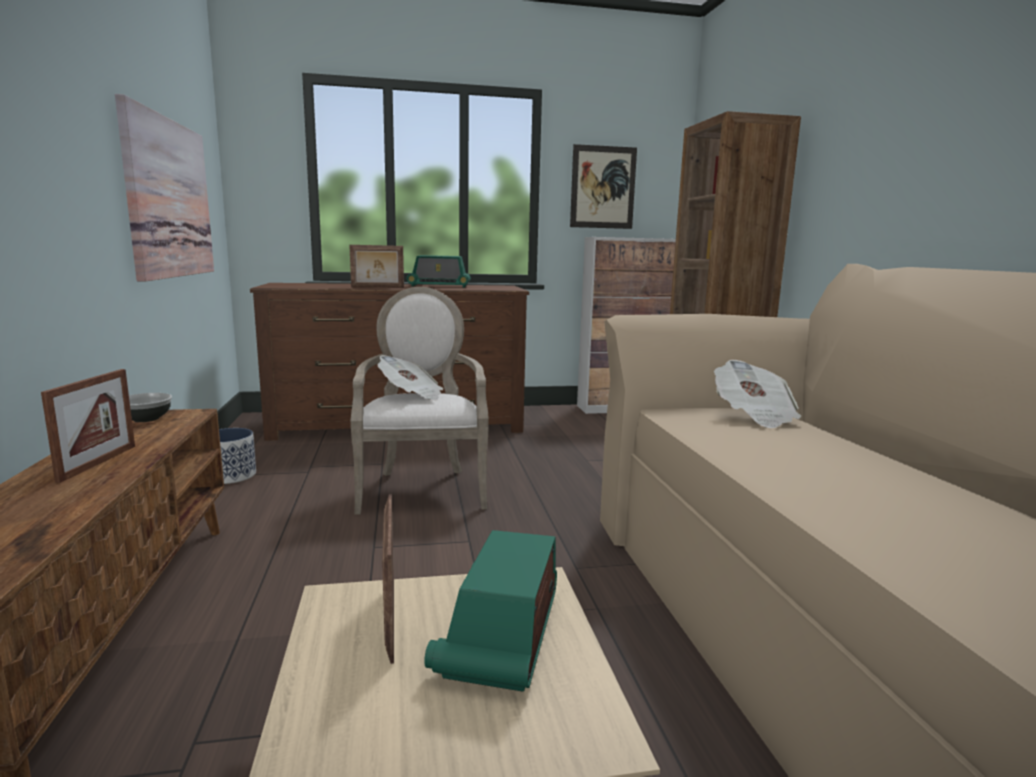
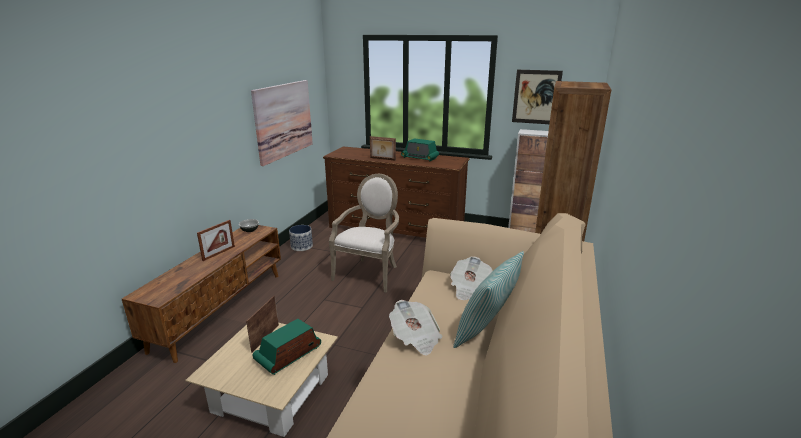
camera: 30 degrees right, 10 degrees up
(412, 395) = (362, 230): newspaper -> newspaper (415, 338)
(888, 454) = (486, 331): none -> pillow

